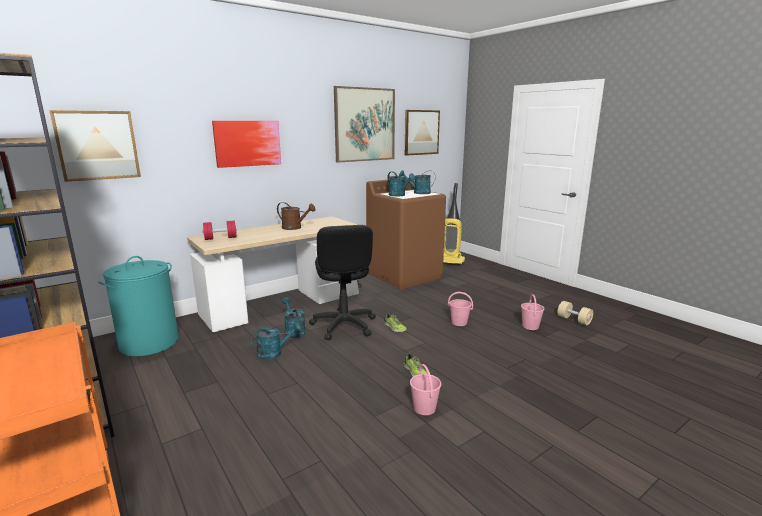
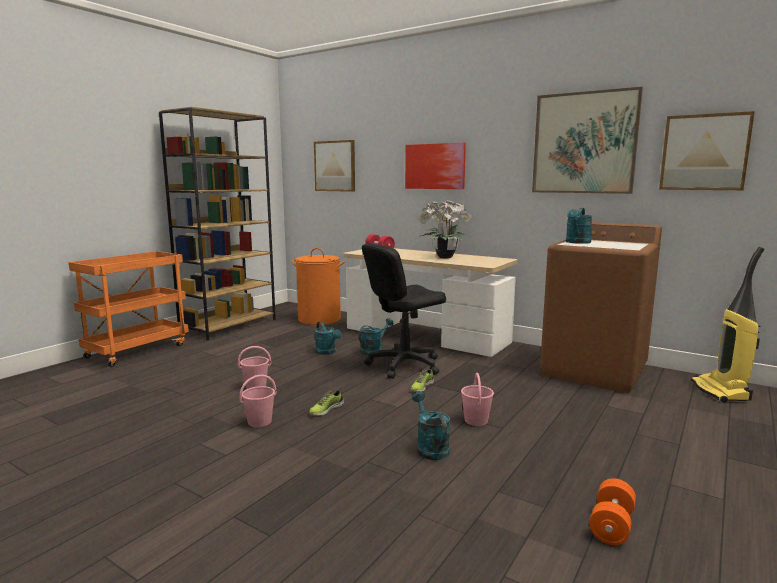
camera: 70 degrees right, 5 degrees down
(149, 343) = (319, 319): turquoise laundry basket -> orange laundry basket
(295, 228) = (443, 257): brown watering can -> potted plant
(418, 193) = (619, 245): turquoise watering can -> turquoise watering can (430, 447)
(530, 326) = (525, 476): pink bucket -> pink bucket (256, 386)
(574, 320) = (611, 525): beige dumbbell -> orange dumbbell

